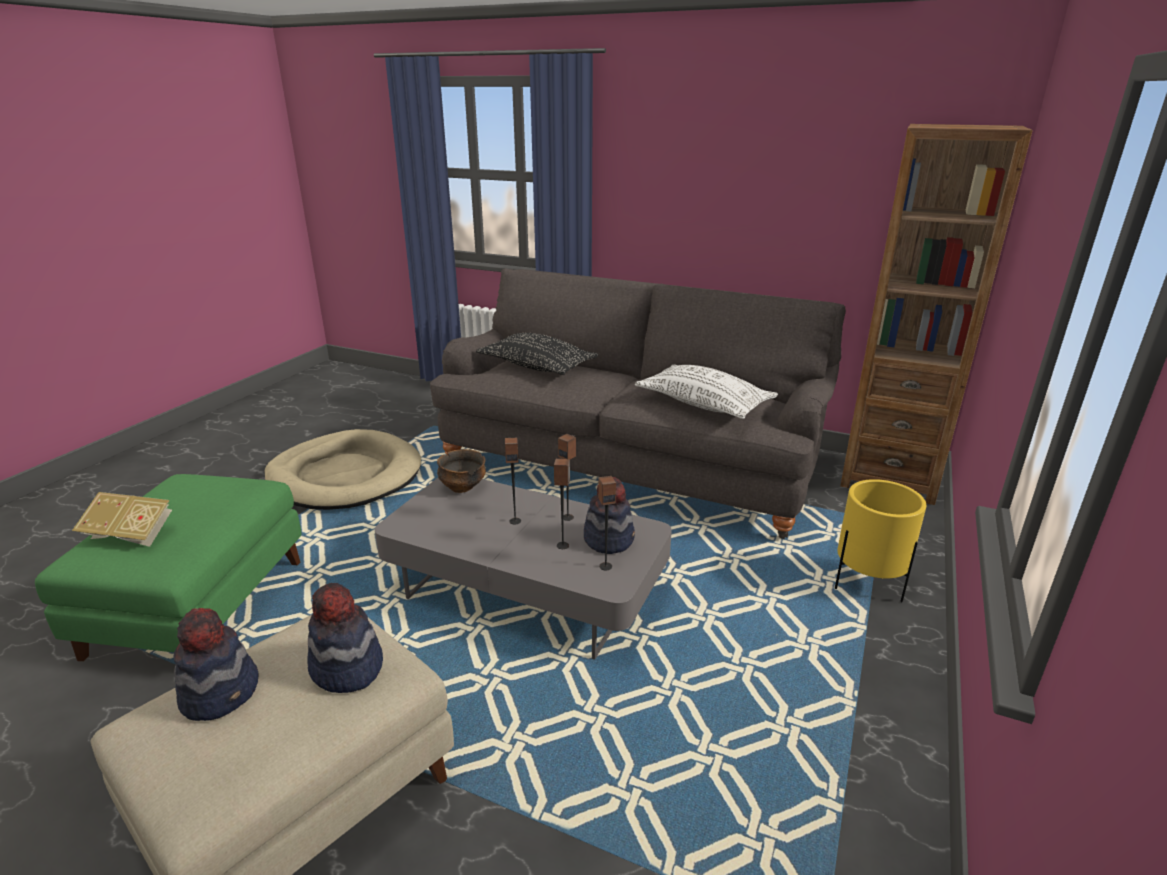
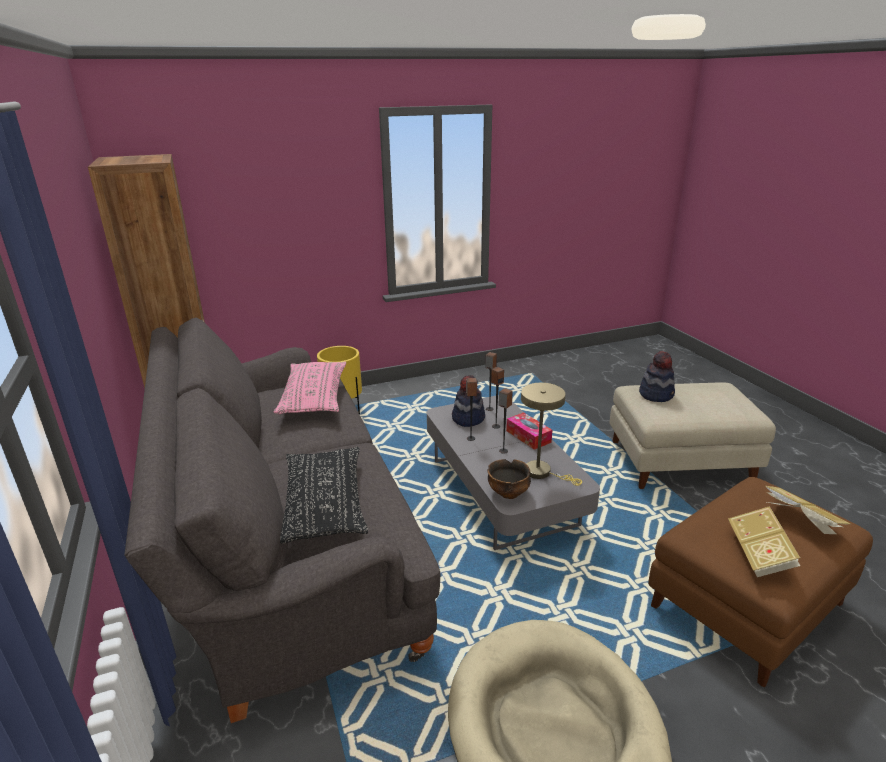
camera: 135 degrees left, 0 degrees up
(188, 490) = (759, 555): none -> book
(199, 606) = (746, 607): green ottoman -> brown ottoman
(221, 692) = (715, 407): hat -> none
(449, 518) = (542, 472): none -> beige table lamp
(508, 552) = (528, 436): none -> tissue box
(704, 404) = (314, 398): white pillow -> pink pillow

